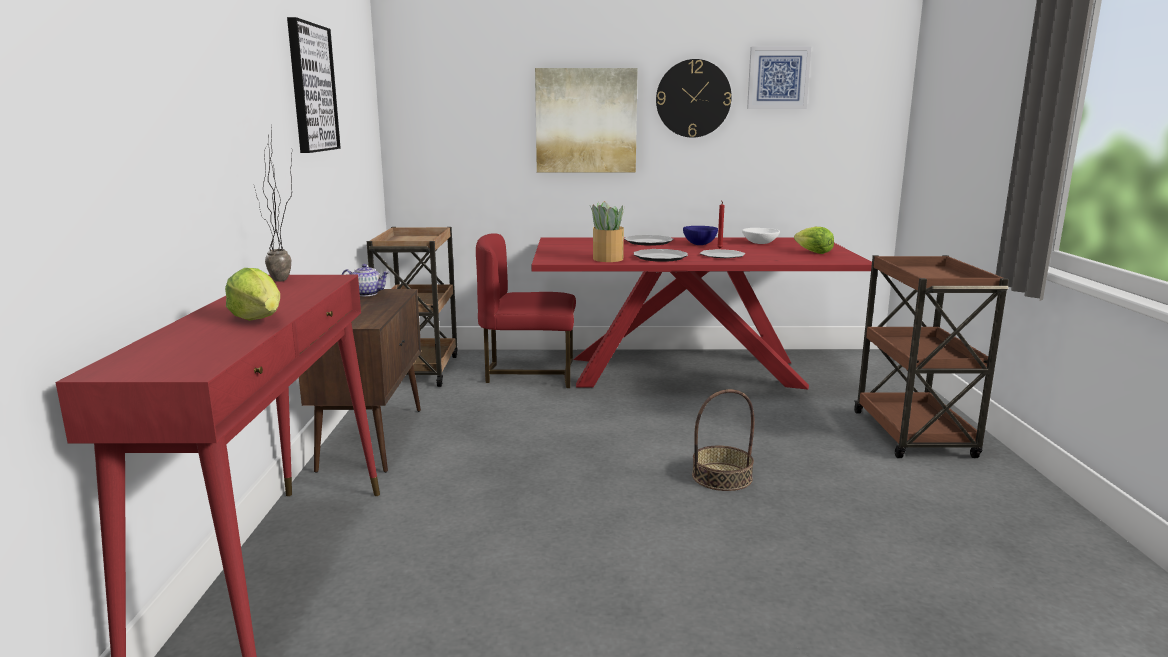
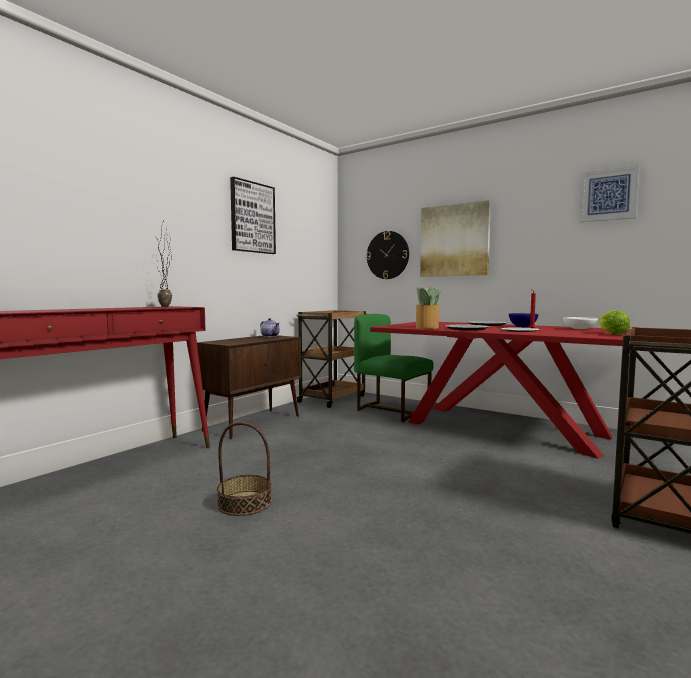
camera: 35 degrees right, 10 degrees down
(258, 319) = (89, 309): lettuce -> none
(529, 373) = (391, 410): red chair -> green chair
(693, 98) = (533, 218): wall clock -> wall clock (387, 255)
(722, 477) = (419, 494): basket -> basket (244, 503)

